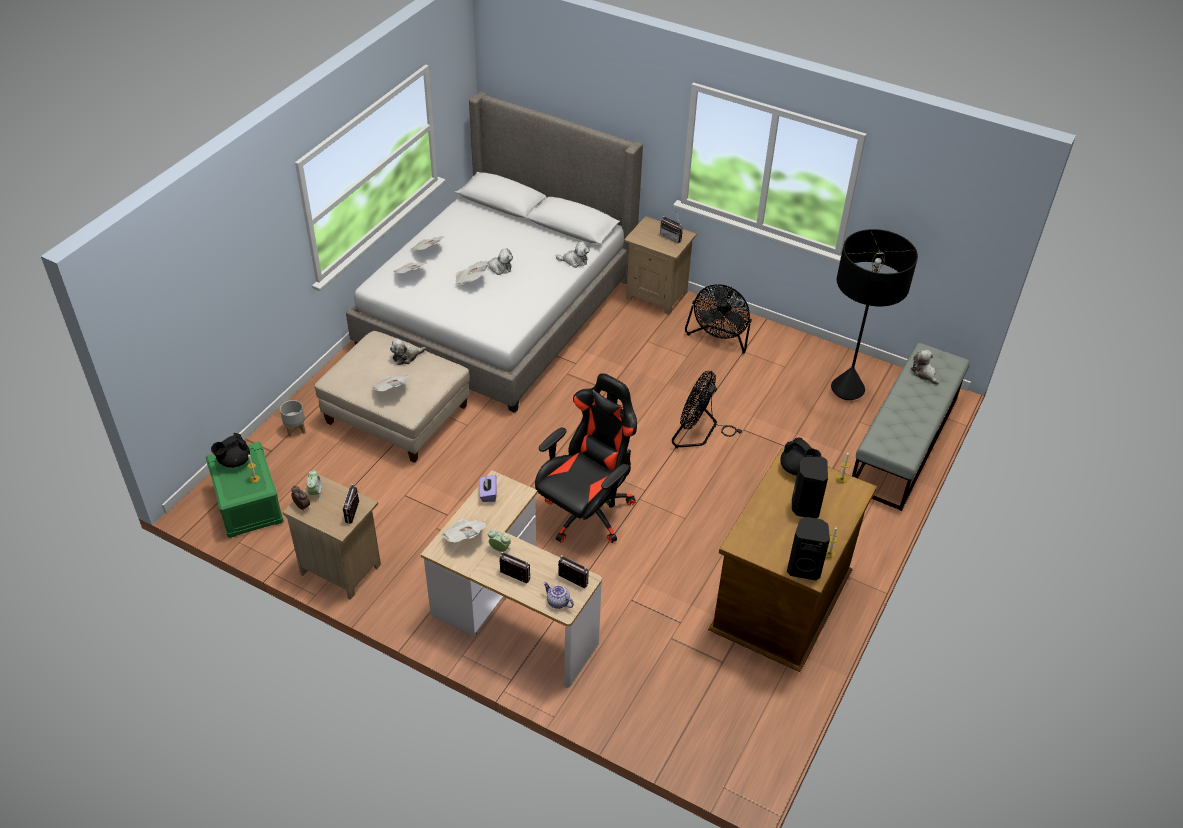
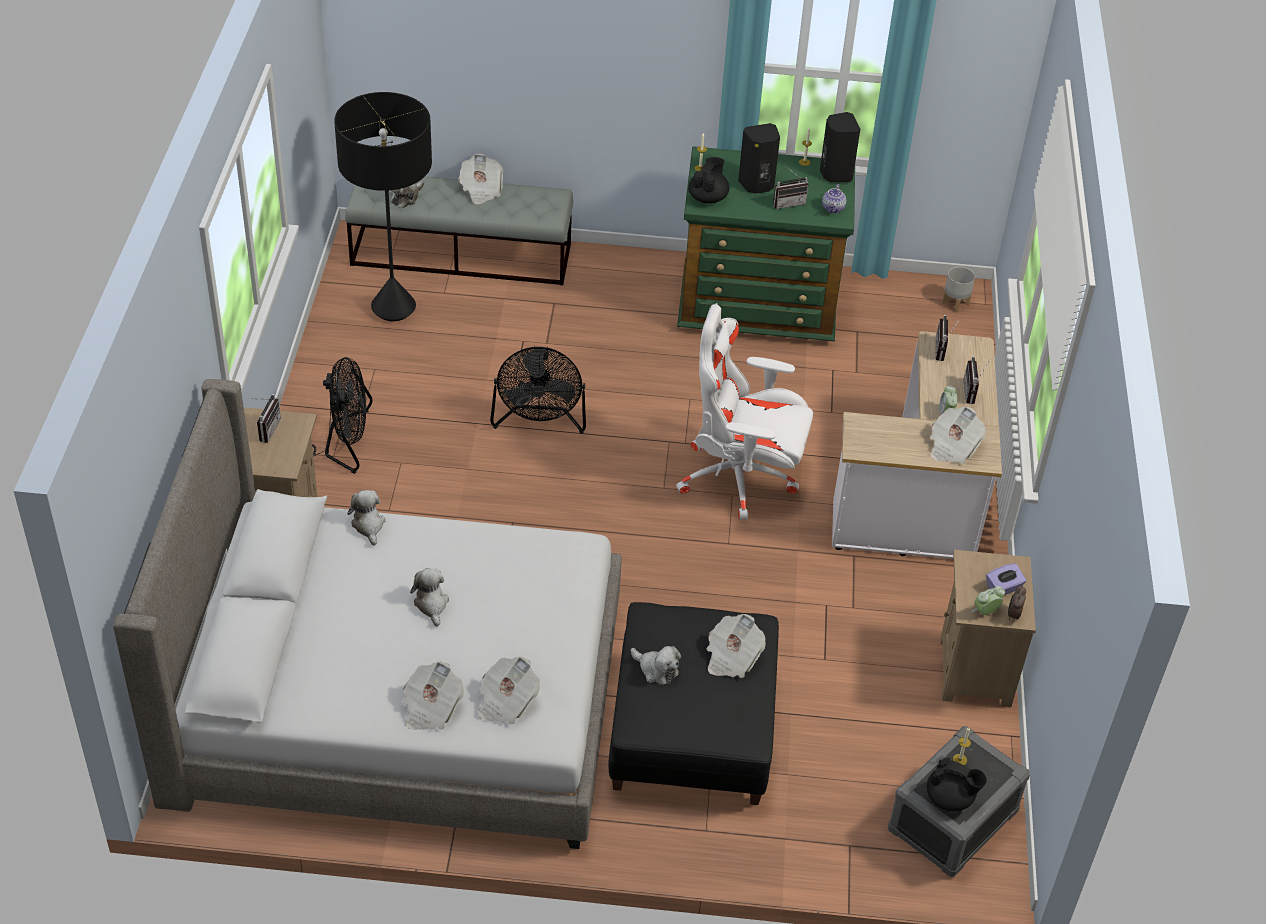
camera: 115 degrees left, 0 degrees up
(248, 504) = (953, 821): green storage box -> grey storage box
(296, 429) = (791, 837): grey planter -> grey planter (955, 303)
(356, 513) = (984, 561): radio -> radio (788, 202)
(397, 414) = (691, 729): beige ottoman -> black ottoman
(471, 280) = (479, 625): newspaper -> newspaper (481, 190)
(488, 494) = (879, 448): purple tissue box -> purple tissue box (1003, 588)
(557, 602) = (974, 353): teapot -> teapot (833, 208)
(584, 517) = (744, 481): black office chair -> white office chair
(780, 605) = (758, 306): brown dresser -> green dresser

